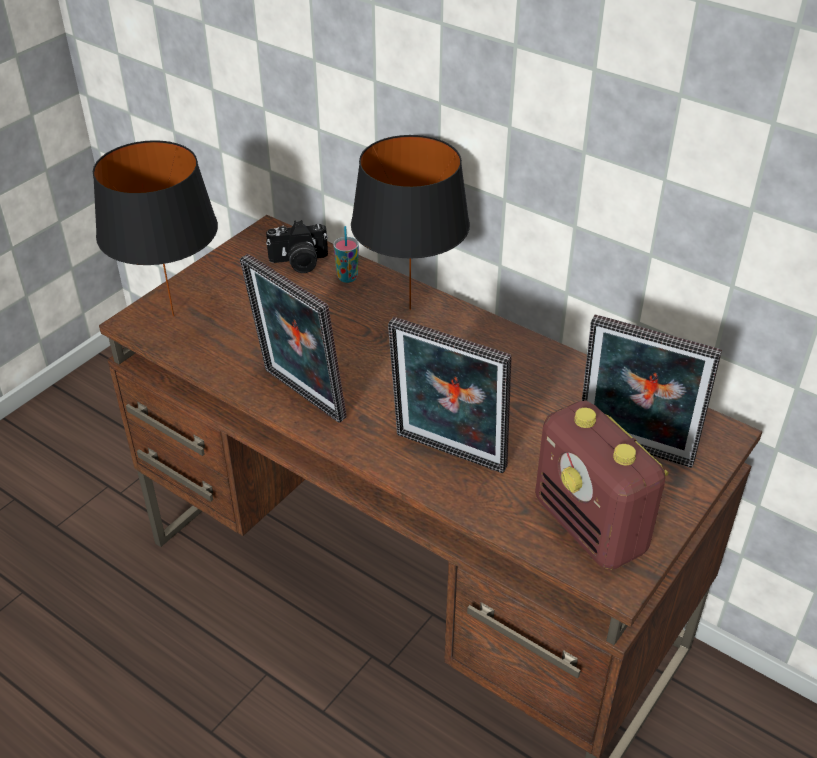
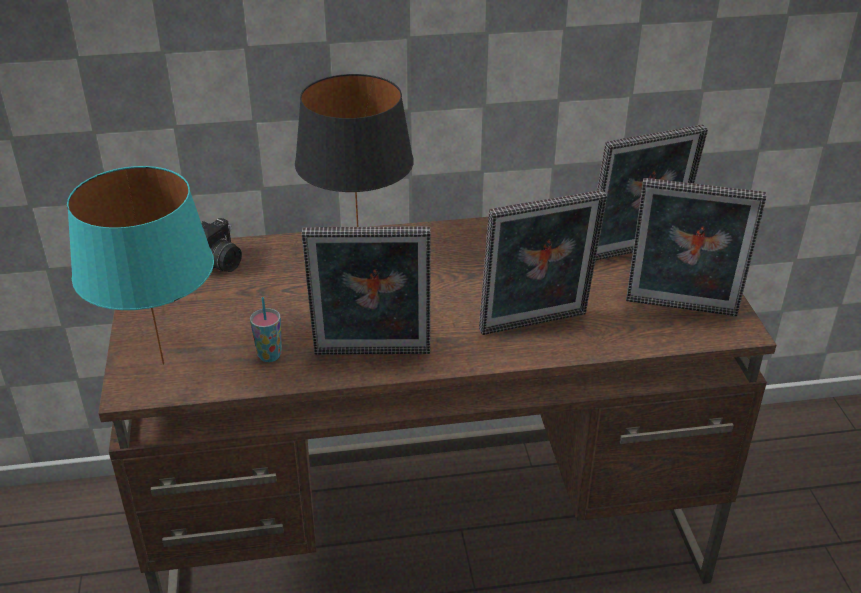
camera: 45 degrees left, 5 degrees down
(172, 316) = (163, 365): black table lamp -> turquoise table lamp
(347, 277) = (274, 255): cup -> cup (269, 355)
(591, 527) = (680, 310): radio -> picture frame

